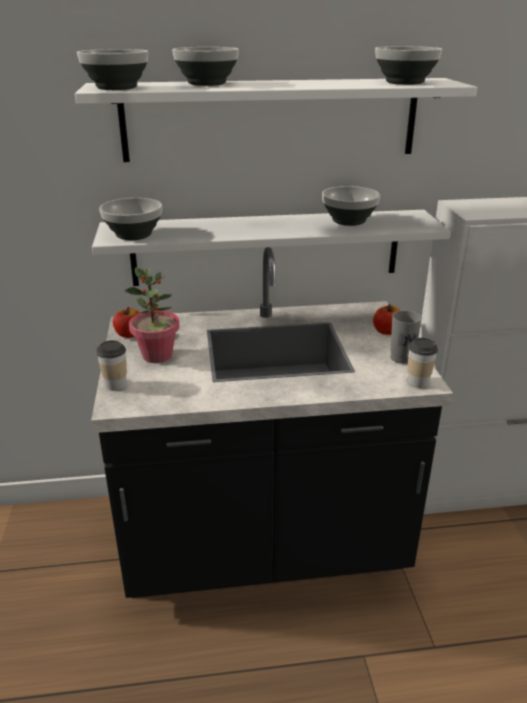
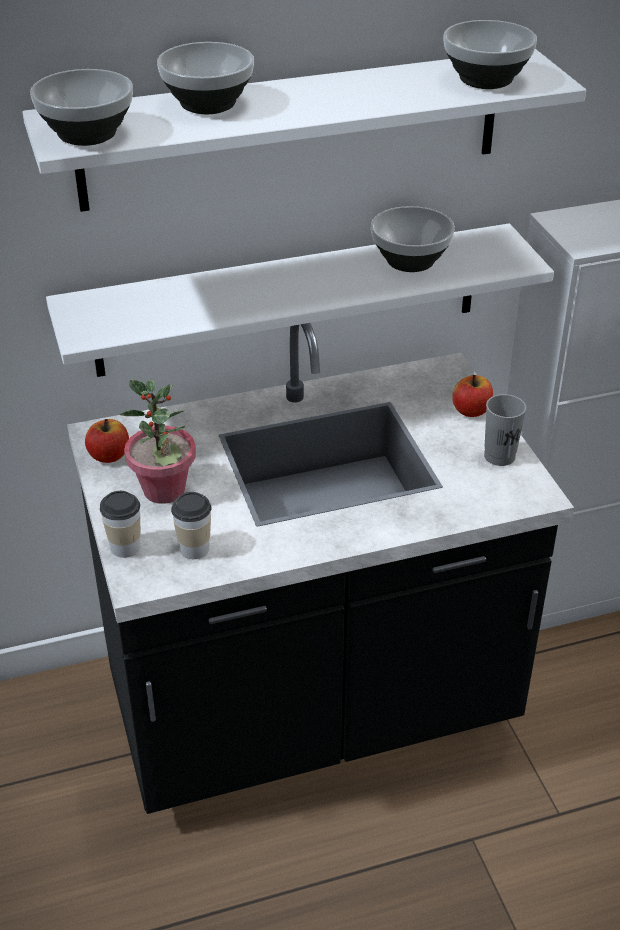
camera: 10 degrees left, 10 degrees up
(133, 235) = (112, 323): bowl -> none
(418, 382) = (527, 495): cup -> cup (194, 549)

